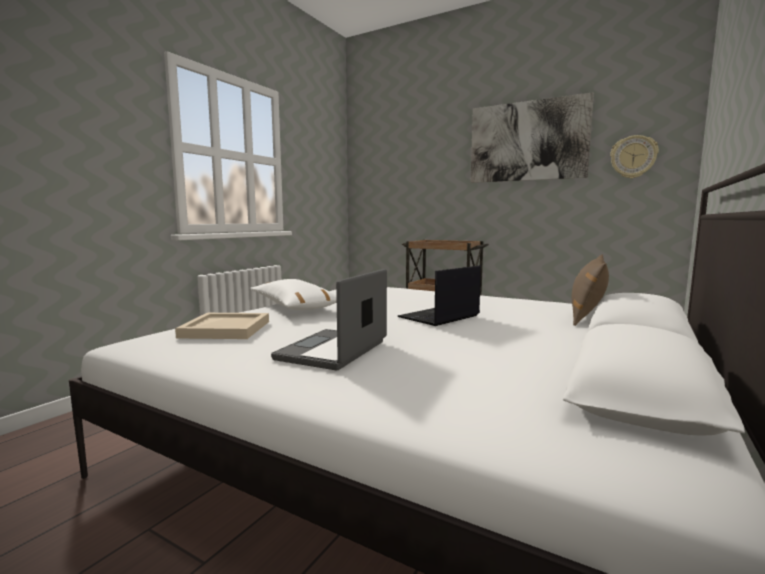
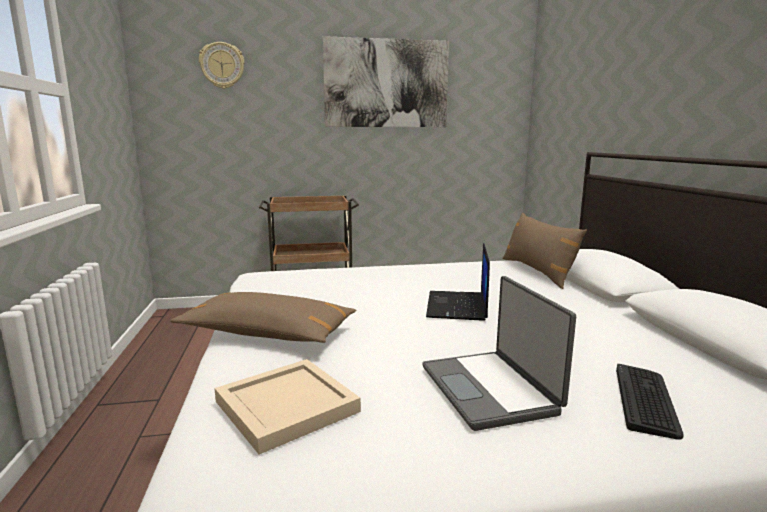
camera: 40 degrees left, 5 degrees up
(294, 306) = (267, 333): white pillow -> brown pillow
(422, 385) = (646, 400): none -> keyboard
(633, 157) = (482, 109): wall clock -> wall clock (222, 65)

